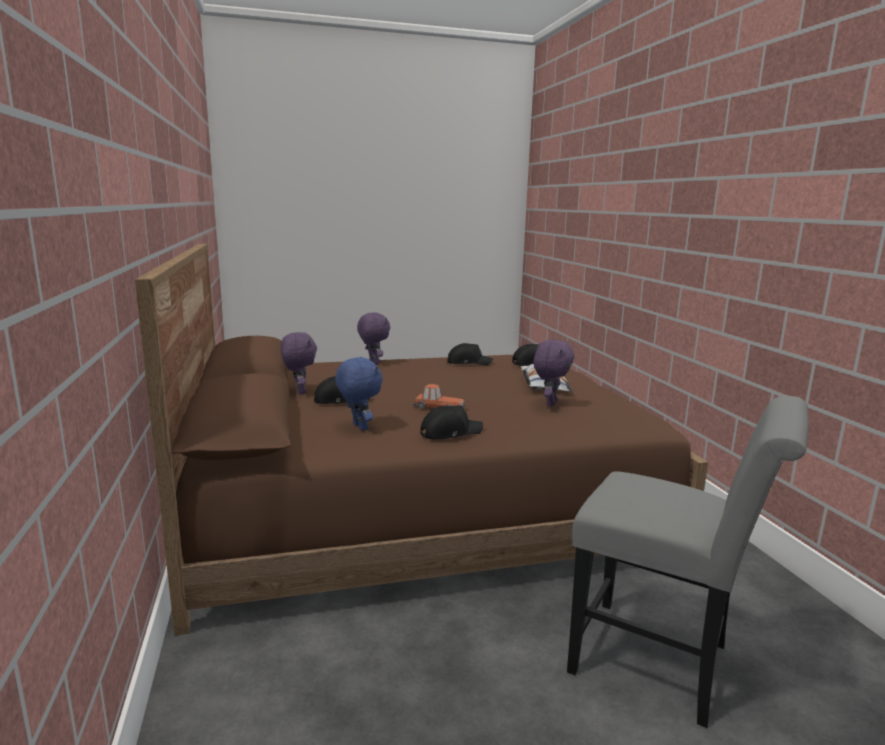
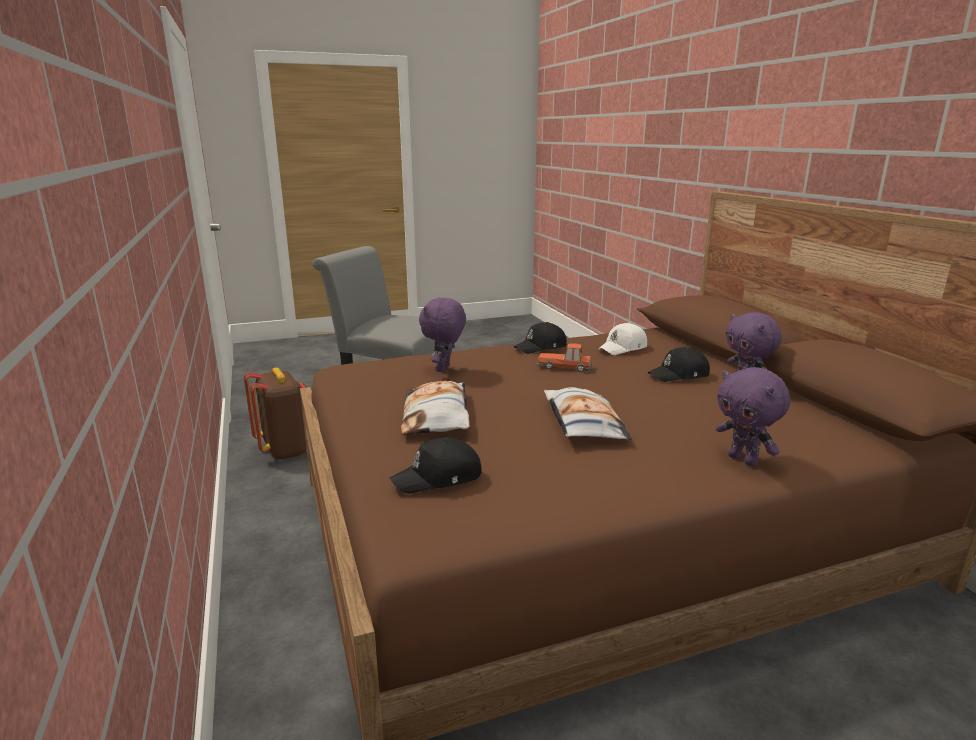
camera: 175 degrees right, 5 degrees up
(359, 427) = (623, 348): blue plush toy -> white cap
(448, 378) = (583, 423): none -> pillow
(468, 362) = (568, 474): black cap -> none
(774, 614) = (287, 450): none -> brown backpack

